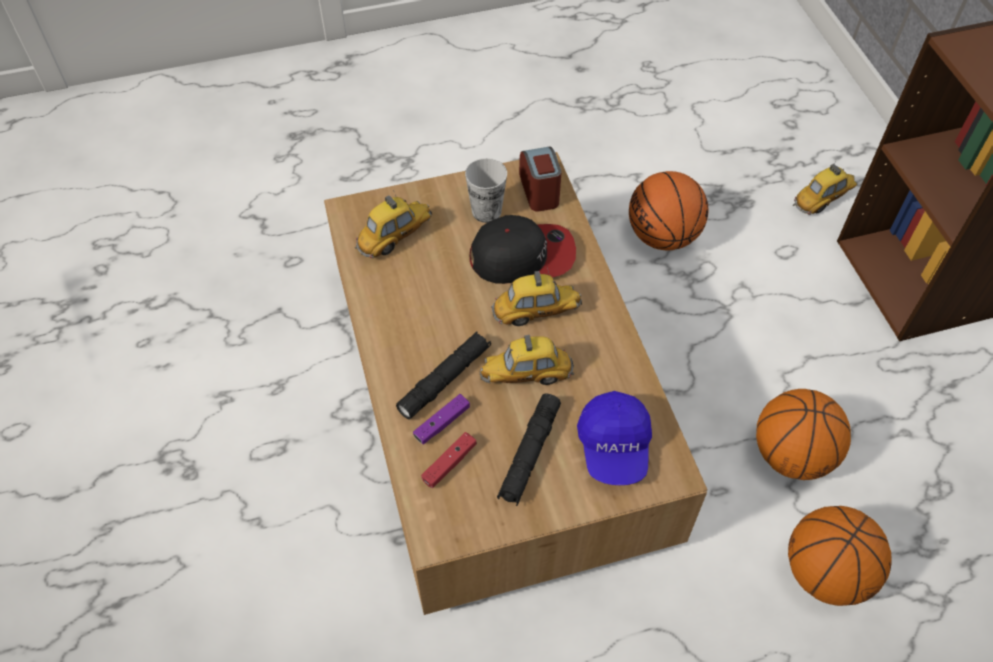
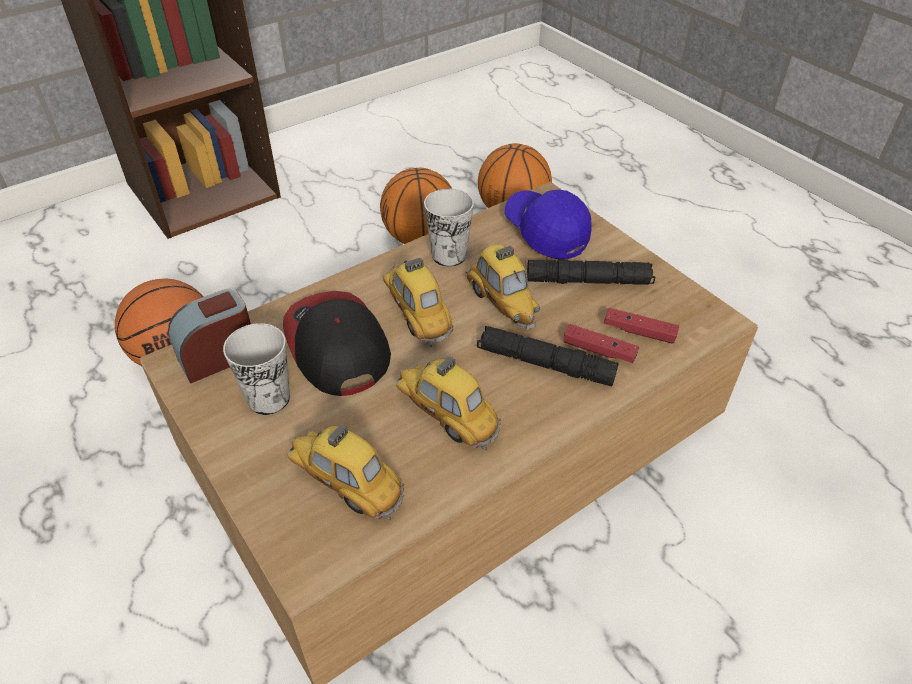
camera: 110 degrees left, 10 degrees down
(442, 423) = (599, 350): purple game controller -> red game controller
(606, 357) = (449, 255): none -> cup
(614, 447) = (545, 233): blue cap -> blue cap turned 105 degrees counterclockwise
(823, 200) = (110, 252): toy car -> toy car (446, 416)

